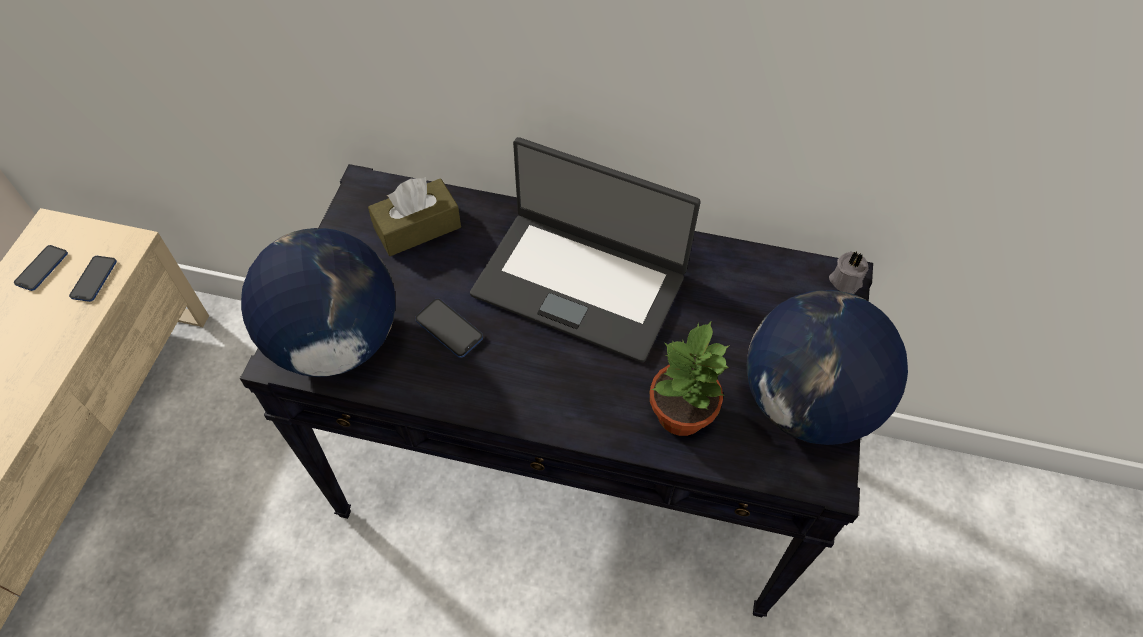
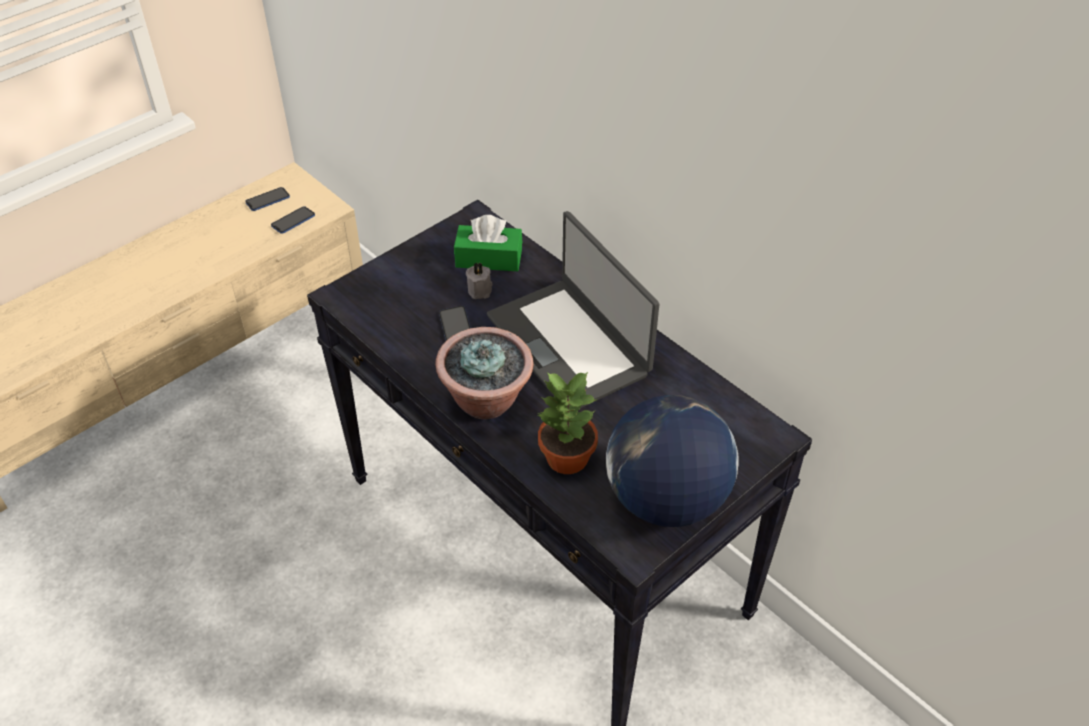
camera: 35 degrees right, 10 degrees down
(335, 341) = (379, 301): globe -> none
(417, 228) = (489, 258): brown tissue box -> green tissue box
(549, 395) = (486, 400): none -> potted plant
(845, 280) = (776, 438): grey candle -> grey candle (480, 290)

